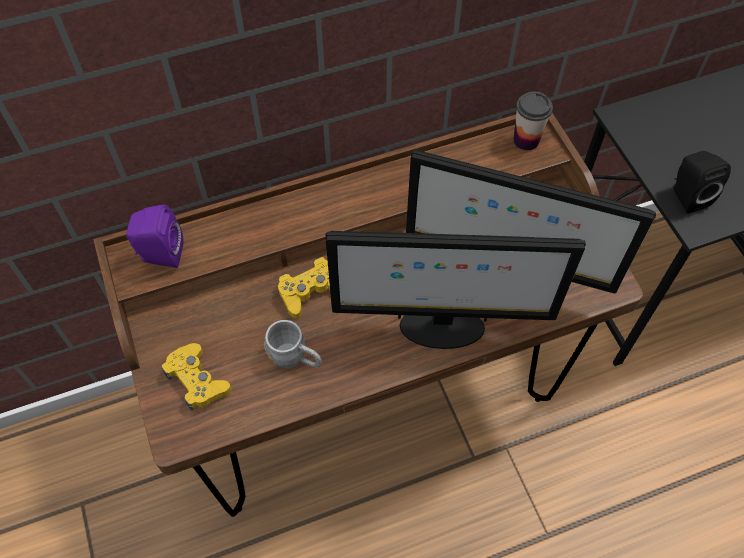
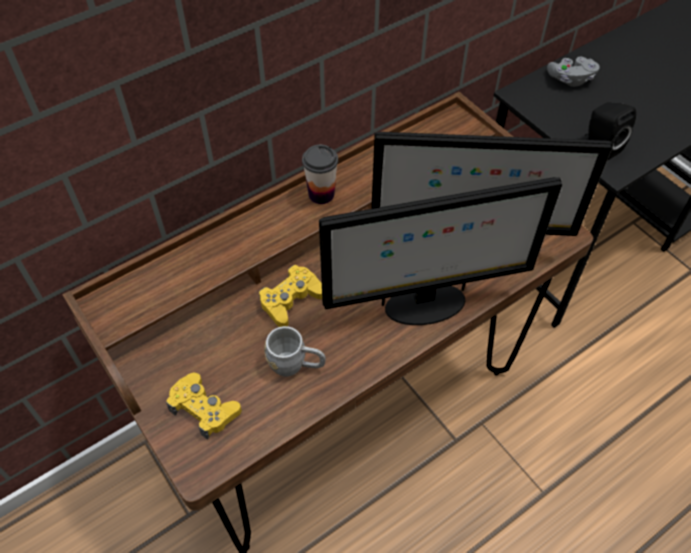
camera: 15 degrees left, 5 degrees down
(160, 255) = (135, 295): purple speaker -> none
(526, 140) = (450, 124): cup -> cup (321, 194)
(684, 110) = (570, 79): none -> grey game controller

